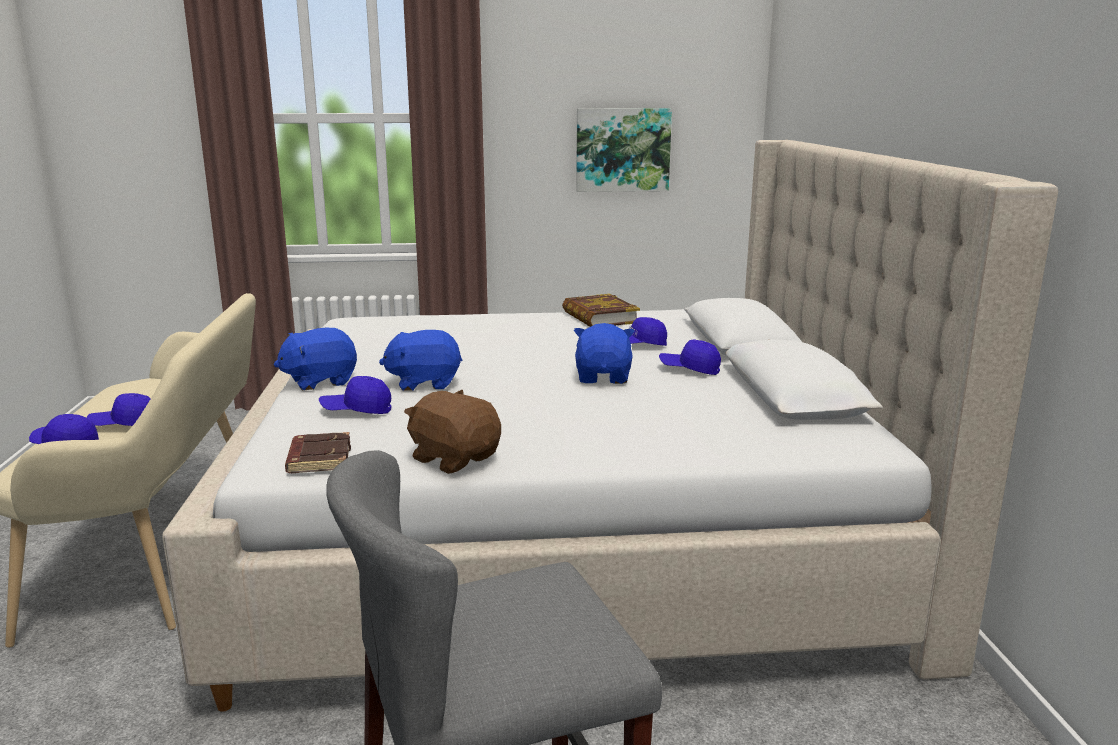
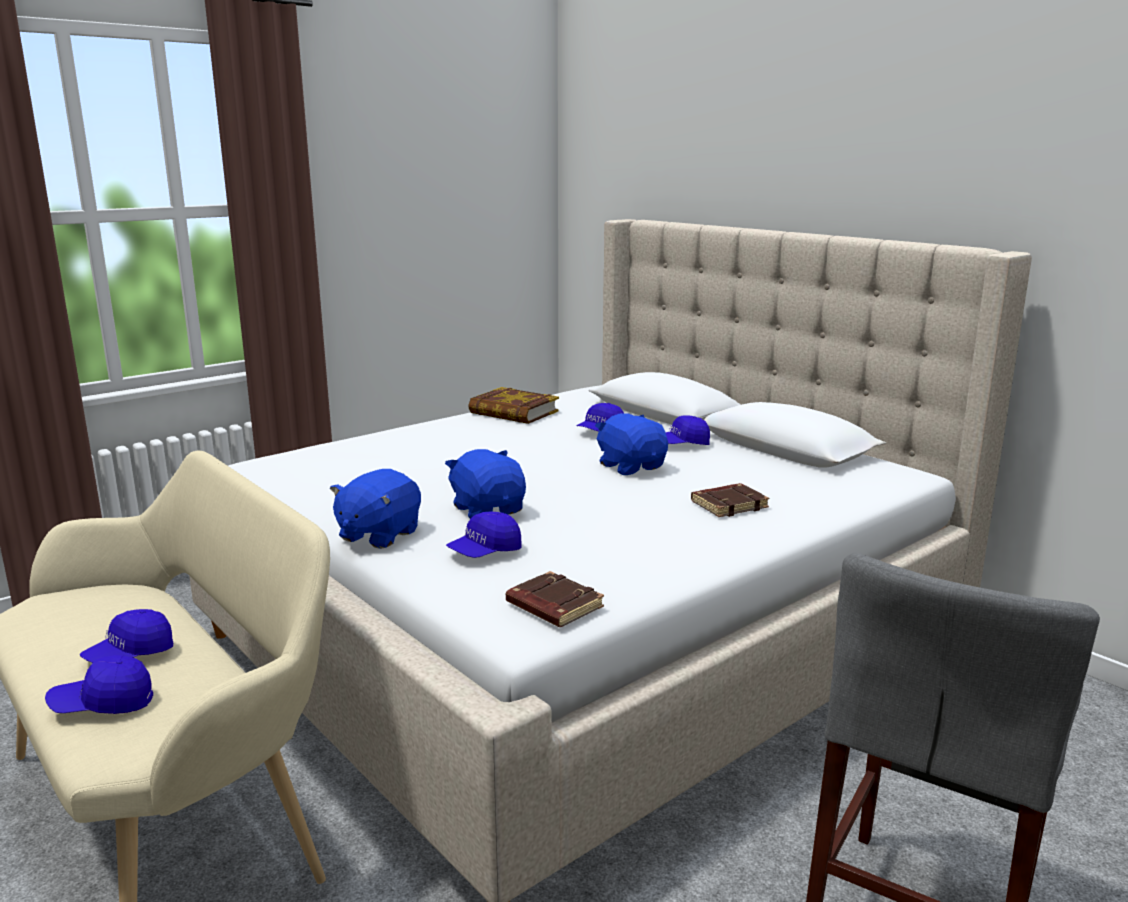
camera: 35 degrees left, 0 degrees up
(424, 383) = (488, 510): blue plush toy -> blue plush toy turned 105 degrees clockwise
(455, 458) = (666, 568): brown plush toy -> none
(617, 426) = (729, 505): none -> brown book
(622, 150) = (442, 235): picture -> none

